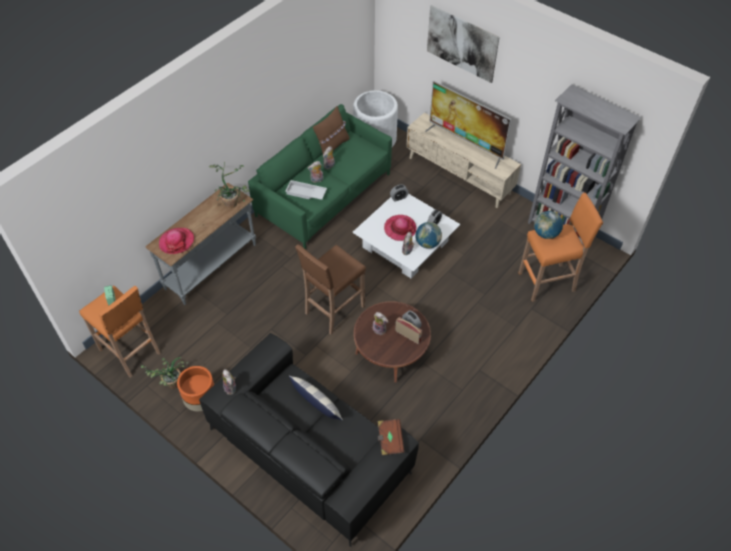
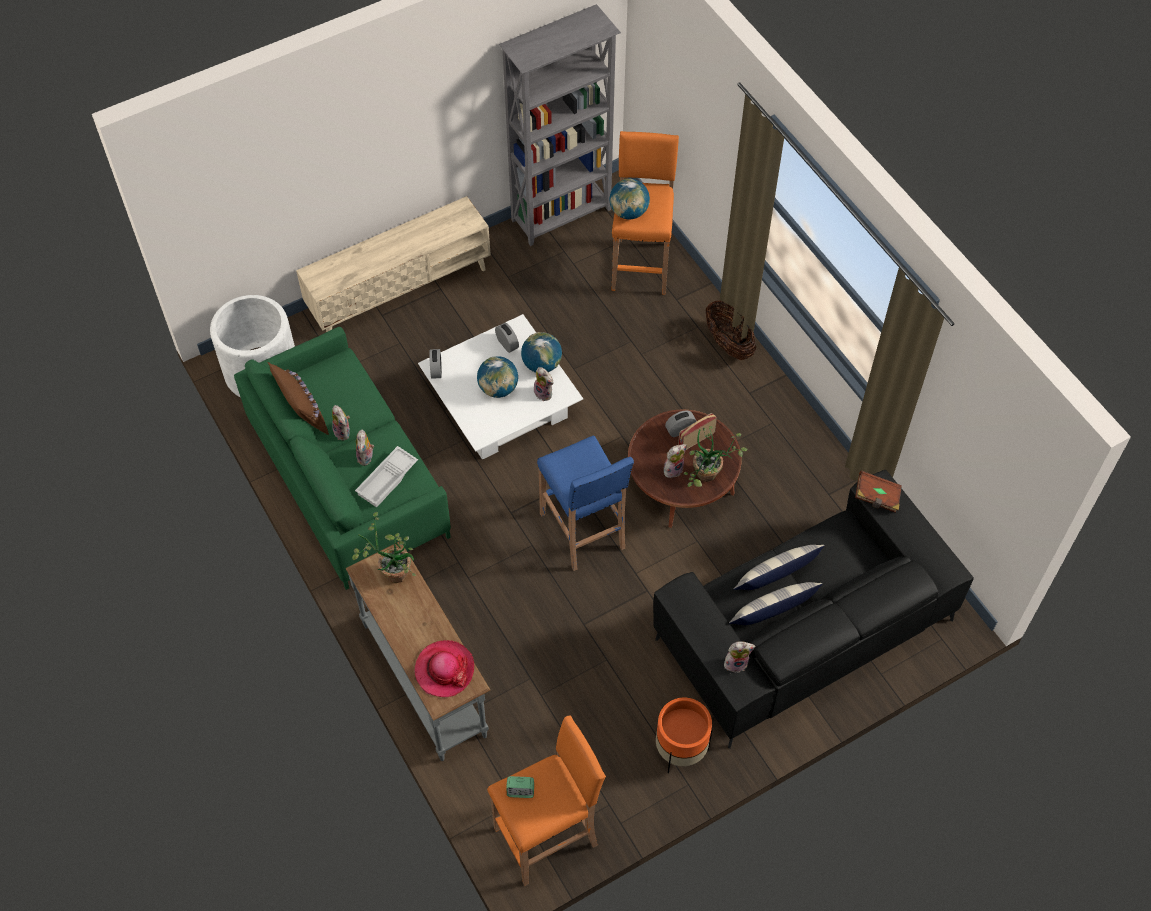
camera: 70 degrees left, 5 degrees up
(170, 385) = (632, 789): potted plant -> potted plant (708, 478)
(288, 408) = (772, 612): none -> pillow
(333, 310) = (583, 532): brown stool -> blue stool
(400, 229) = (498, 388): hat -> globe
(462, 43) = (322, 132): picture -> none
(466, 143) = (392, 243): television -> none
(512, 347) = (728, 343): none -> basket

